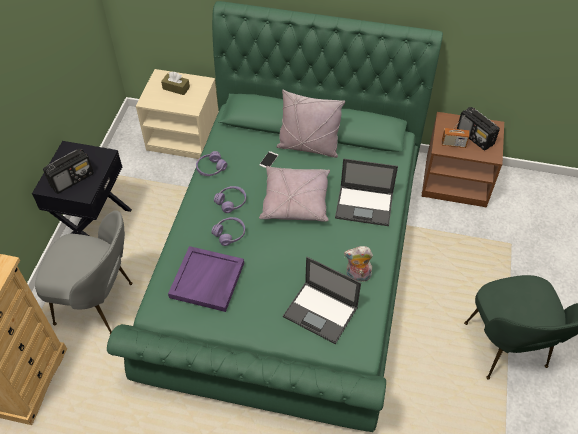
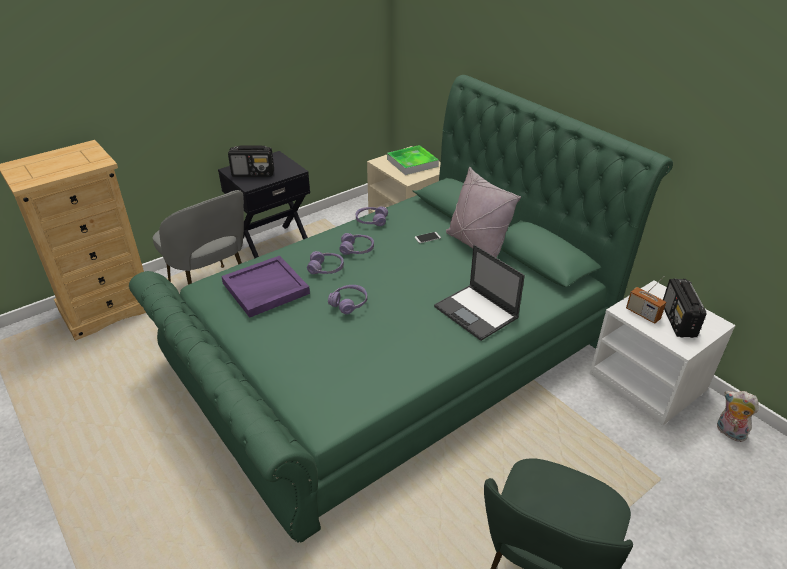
camera: 40 degrees right, 15 degrees down
(176, 88) = (412, 163): brown tissue box -> tray
(279, 253) = (349, 303): none -> purple headphones
(295, 201) = (413, 276): purple pillow -> none
(321, 312) = (327, 368): laptop -> none
(357, 276) = (398, 362): plush toy -> plush toy (728, 432)
(456, 181) = (648, 382): brown nightstand -> white nightstand

